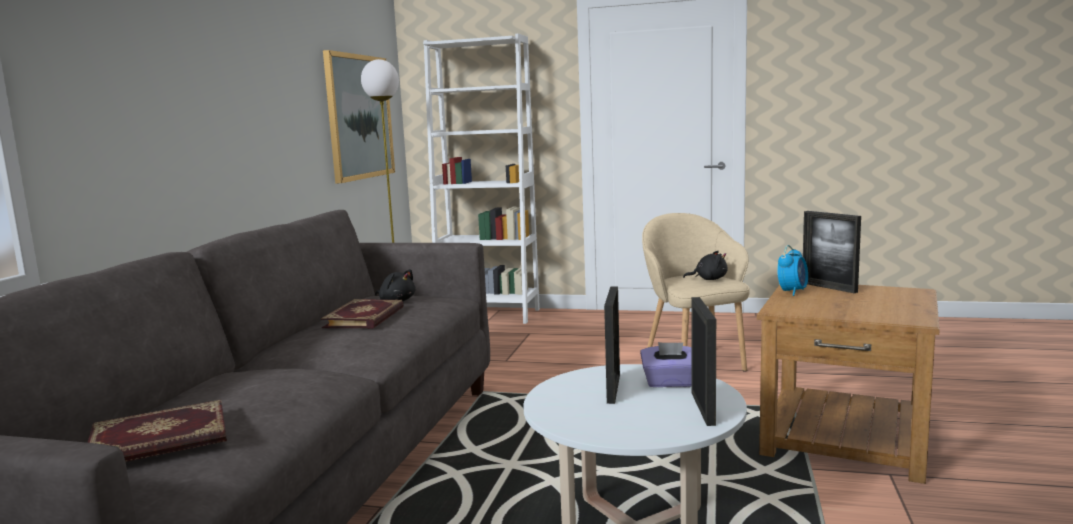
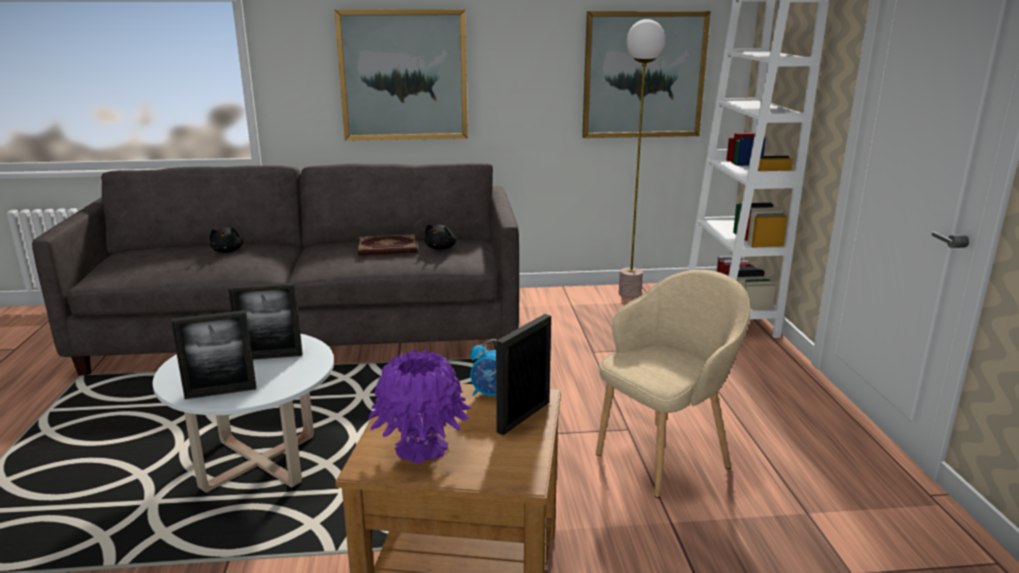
camera: 70 degrees right, 10 degrees up
(160, 440) = (159, 256): book -> none
(199, 118) = (403, 75): none -> picture
(670, 383) = (282, 376): purple tissue box -> none
(708, 279) = (672, 368): black plush toy -> black plush toy (228, 251)
(883, 308) = (421, 448): none -> purple vase

